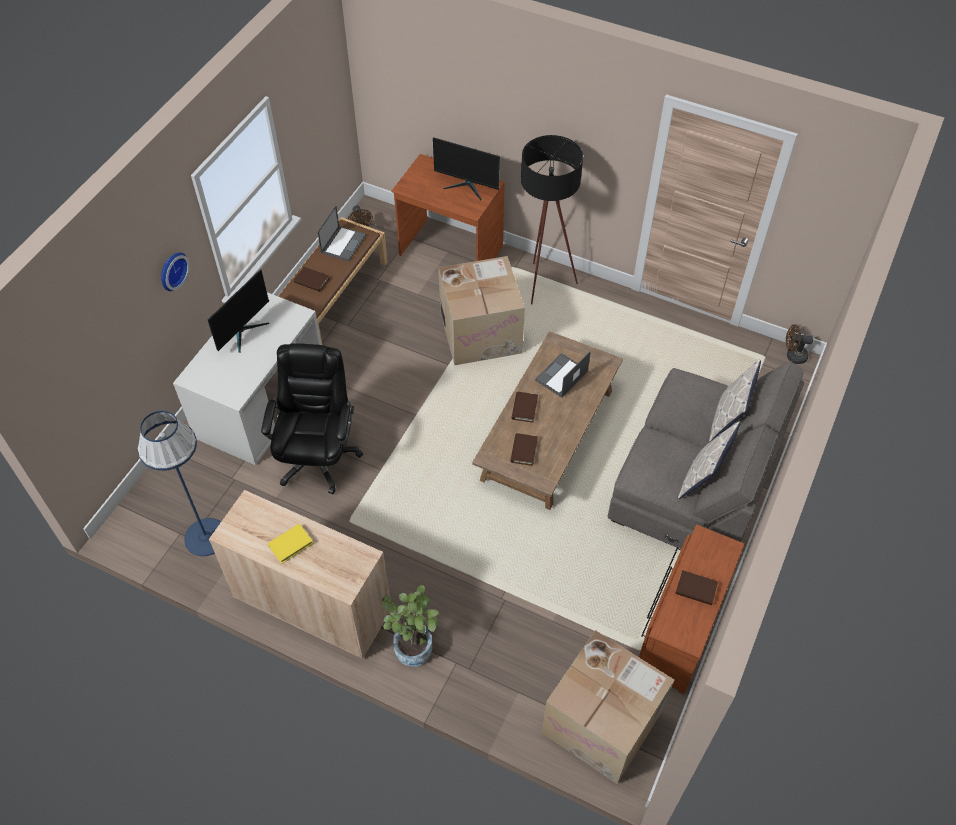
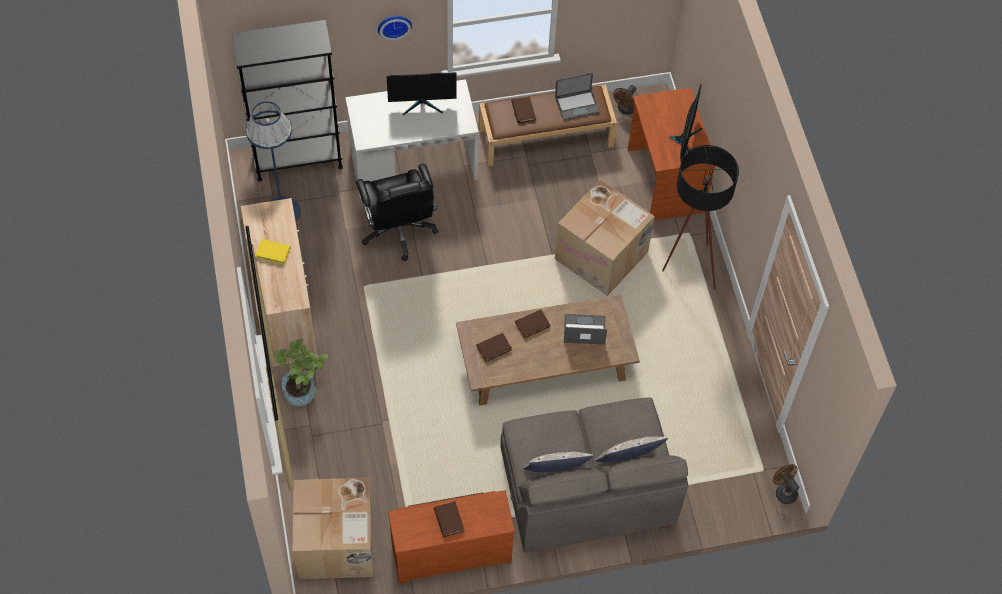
camera: 50 degrees right, 5 degrees up
(164, 488) = (297, 159): none -> black bookcase
(318, 457) = (399, 230): black office chair -> black office chair turned 105 degrees clockwise
(467, 186) = (685, 141): monitor -> monitor turned 150 degrees counterclockwise

